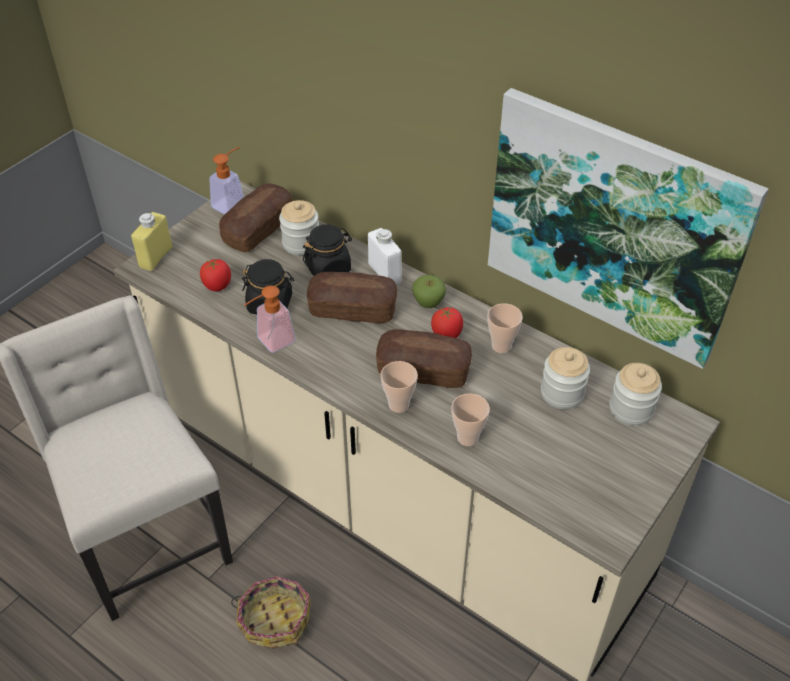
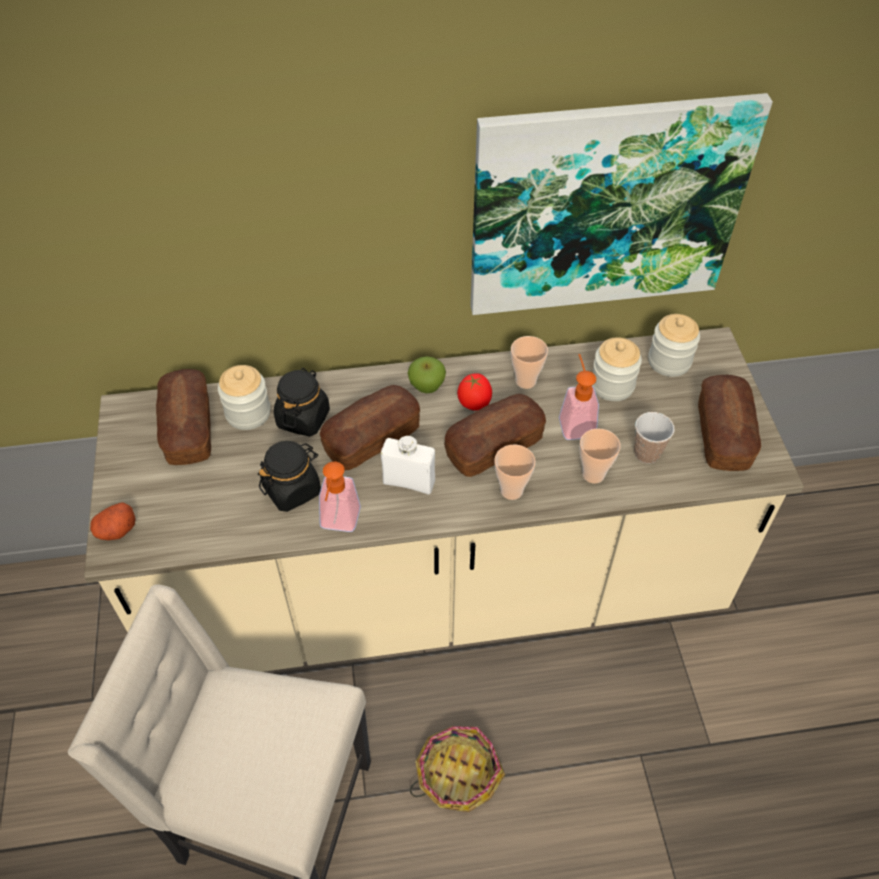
camera: 45 degrees left, 5 degrees up
(156, 257) = (116, 530): yellow bottle -> potato
(217, 285) = (218, 510): tomato -> none
(232, 203) = (128, 422): soap dispenser -> soap dispenser (575, 421)
(384, 273) = (358, 388): white bottle -> white bottle (409, 482)
(525, 454) = (647, 453): none -> cup
(603, 487) = (722, 434): none -> bread

